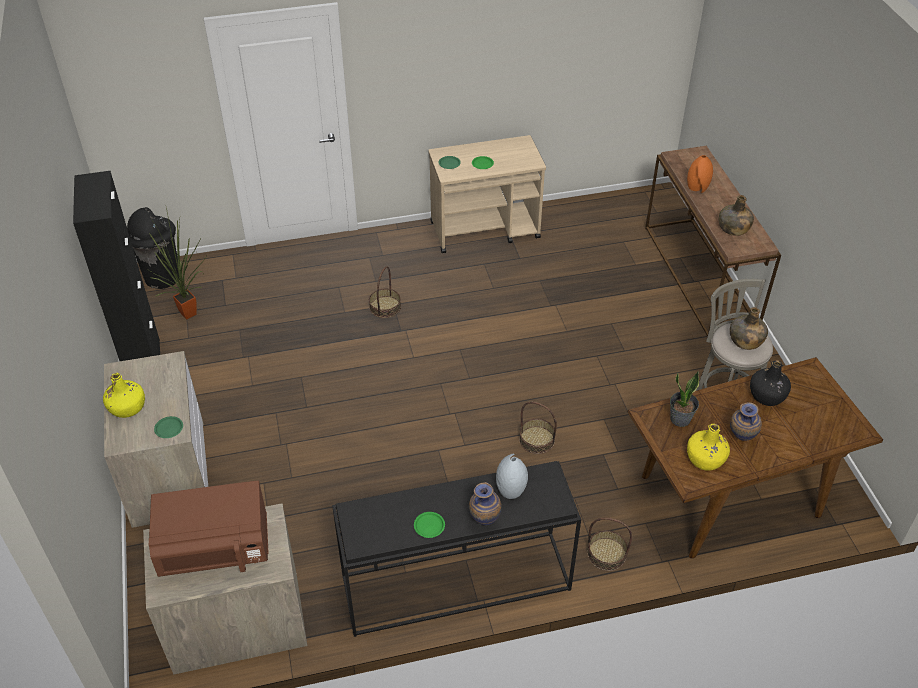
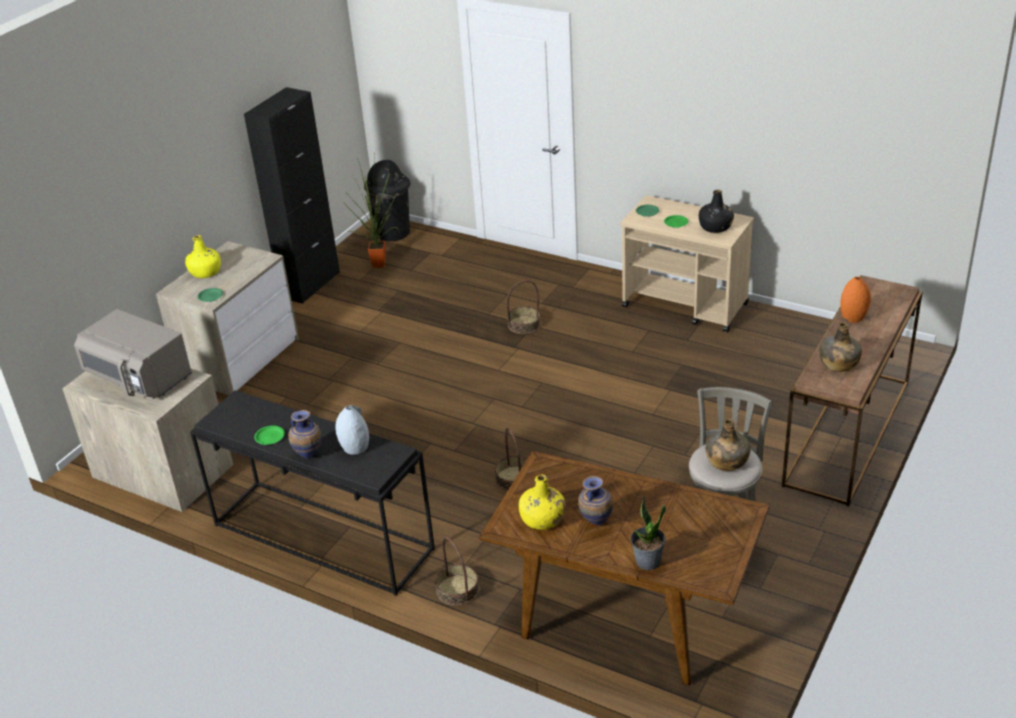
camera: 45 degrees right, 10 degrees down
(215, 550) = (139, 379): brown microwave -> grey microwave
(680, 419) = (565, 480): potted plant -> potted plant (648, 561)
(767, 395) = (672, 506): black bottle -> black bottle (715, 227)

